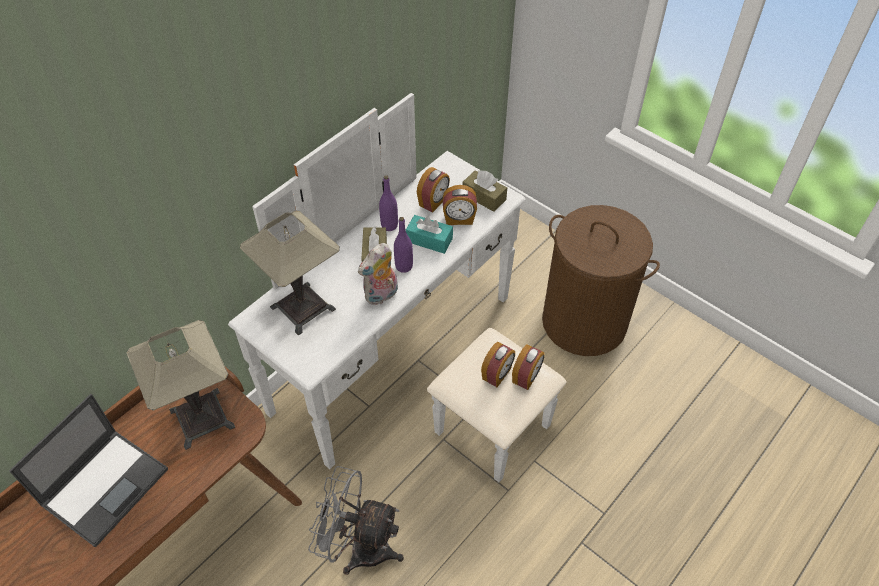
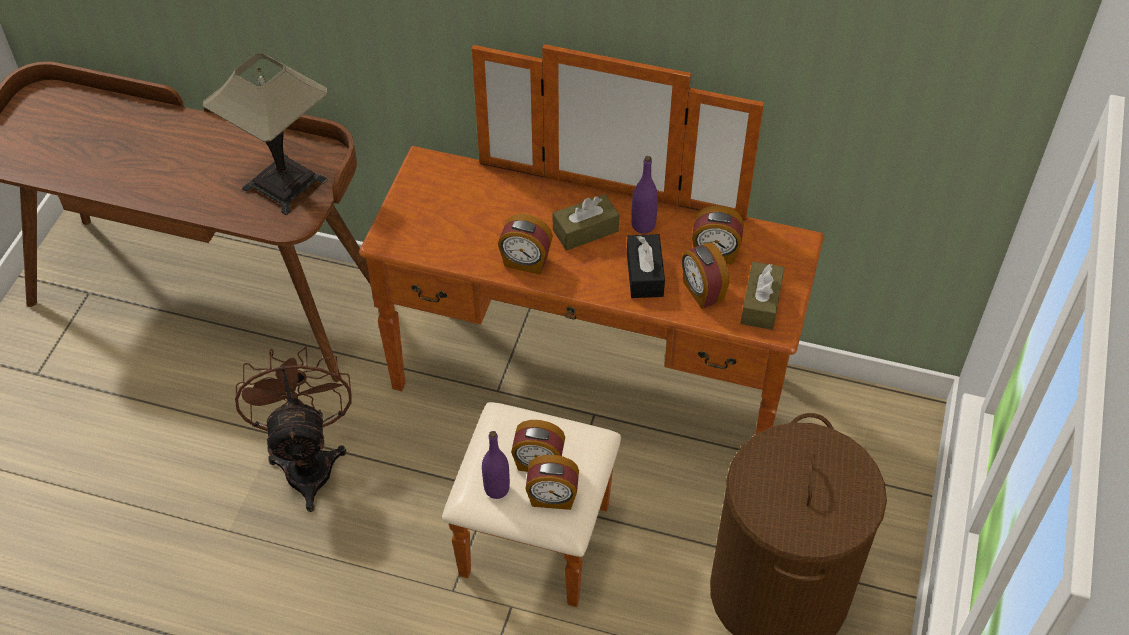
camera: 65 degrees right, 0 degrees up
(106, 485) = (178, 150): laptop -> none
(303, 308) = (466, 199): table lamp -> none
(360, 547) = (308, 461): grey fan -> brown fan
(381, 295) = (525, 262): plush toy -> alarm clock
(404, 266) = (584, 265): purple bottle -> purple bottle (496, 489)
(415, 369) = (579, 417): white dresser -> brown dresser
(429, 240) = (644, 274): turquoise tissue box -> black tissue box

